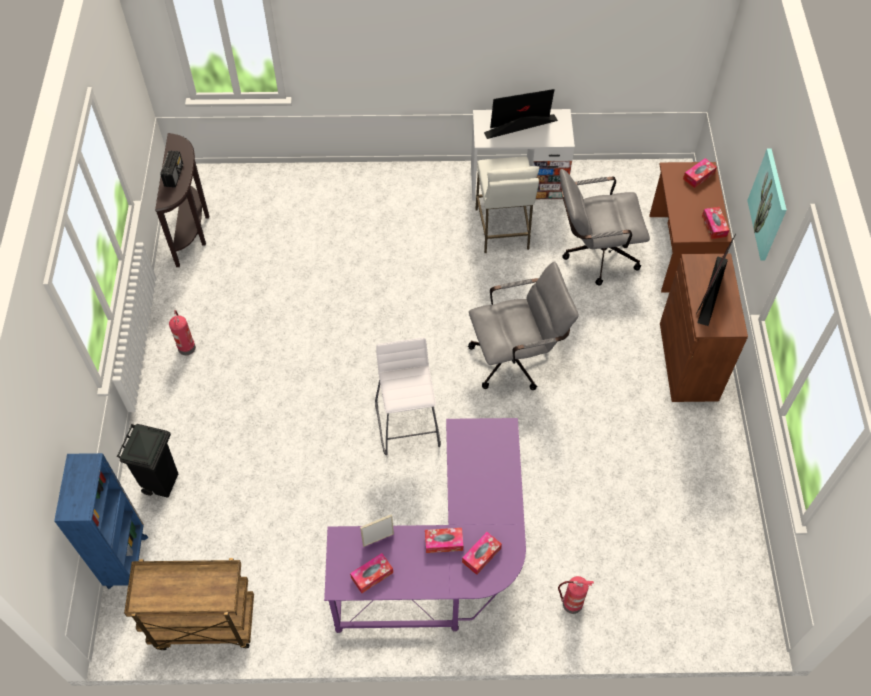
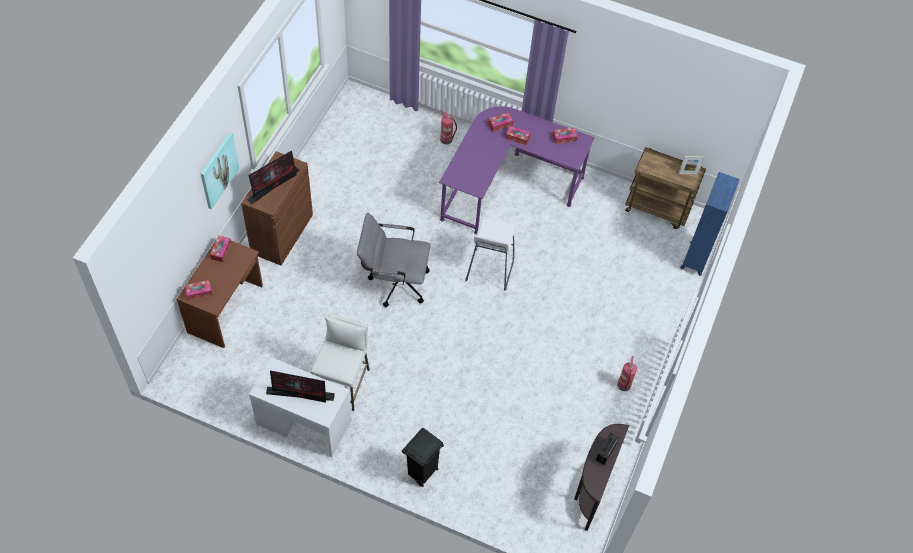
camera: 160 degrees left, 0 degrees up
(162, 482) = (664, 296): black trash can -> black trash can (421, 473)
(378, 539) = (553, 152): picture frame -> picture frame (688, 173)
(594, 254) = (288, 334): grey office chair -> none

